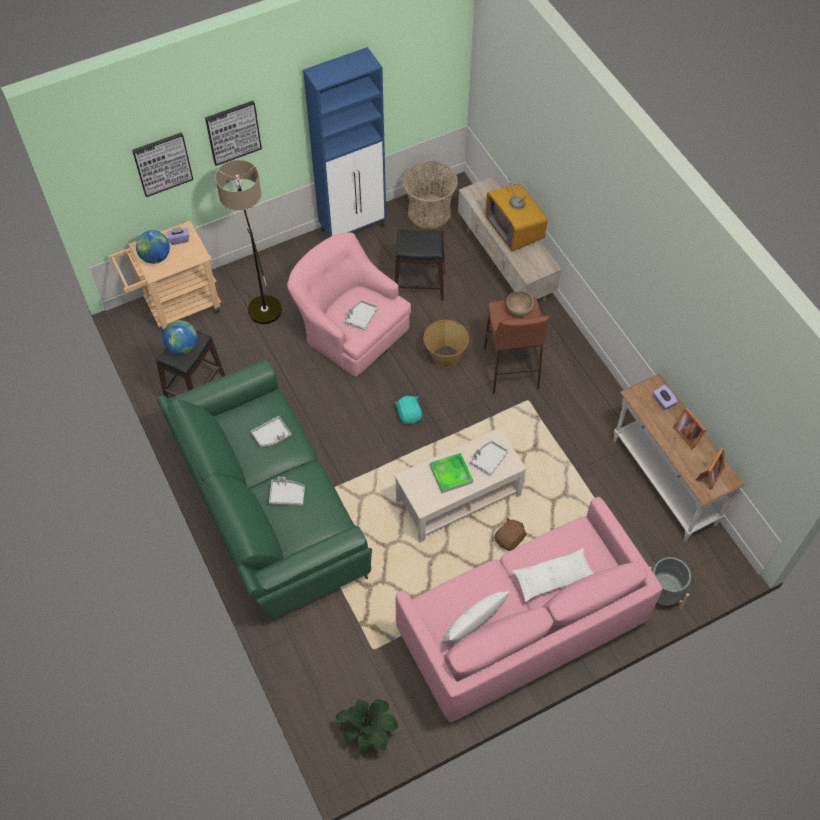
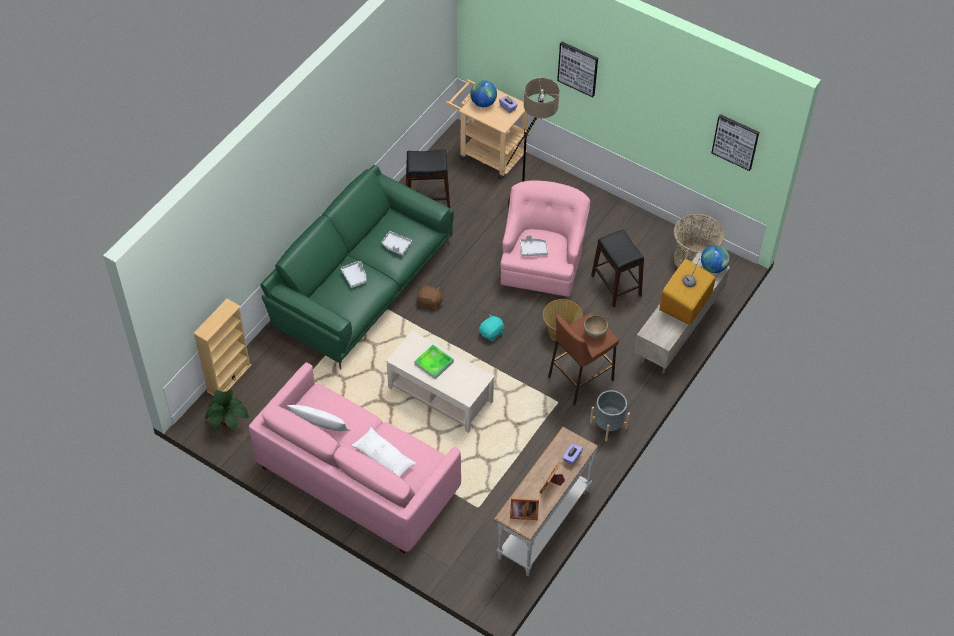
camera: 60 degrees right, 5 degrees down
(162, 163) = (524, 48): picture -> picture (735, 141)
(182, 347) = (427, 158): globe -> globe (713, 267)
(307, 702) = (229, 378): none -> beige bookcase
(353, 228) = (639, 220): blue cabinet -> none
(488, 459) = (461, 380): grey tray -> none
(509, 539) = (426, 442): brown plush toy -> brown plush toy (429, 302)
(662, 594) = (441, 560): grey planter -> grey planter (608, 425)

